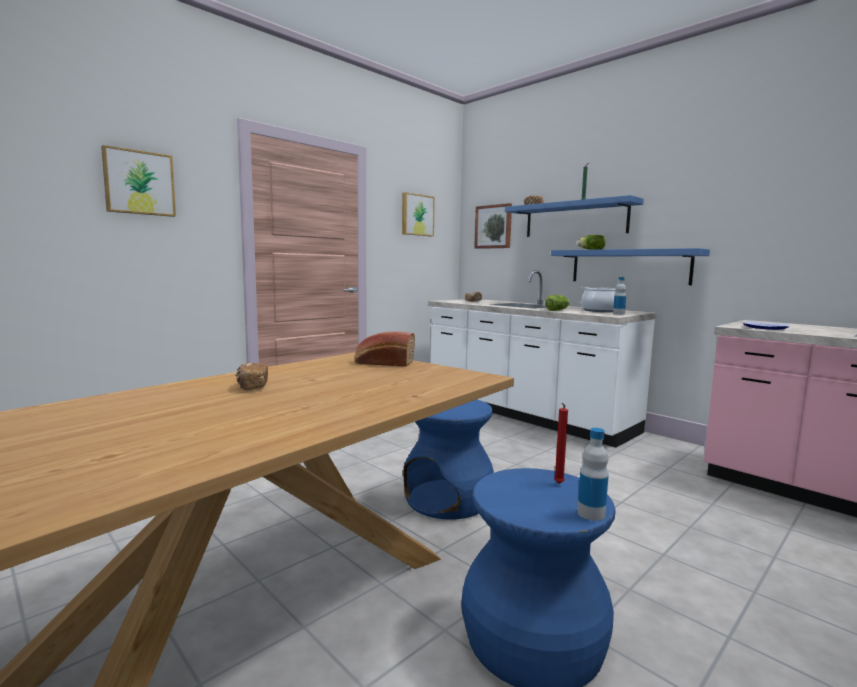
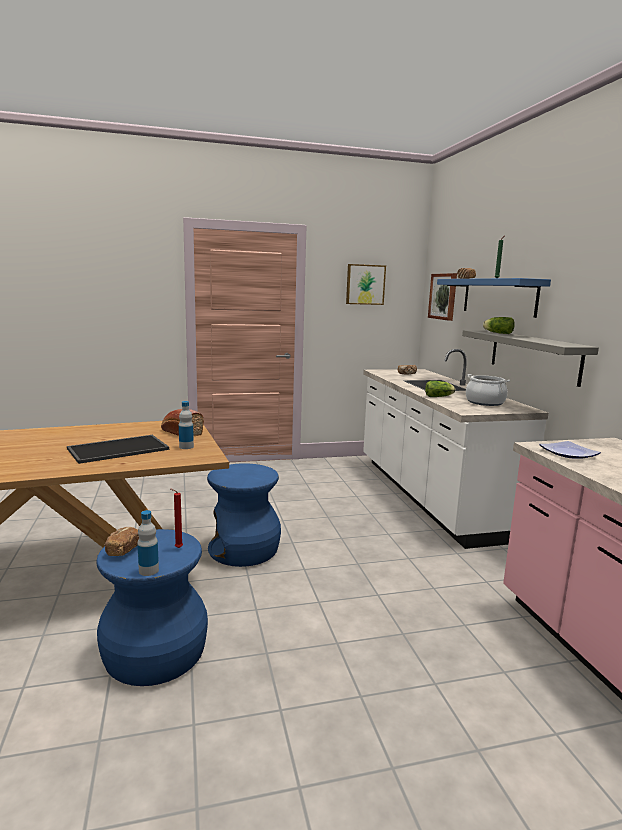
camera: 30 degrees right, 5 degrees up
(139, 183) = (108, 276): picture -> none
(252, 387) = (61, 439): bread -> bread (123, 550)
(363, 384) = (119, 448): none -> tray
(618, 313) = (487, 409): bottle -> bottle (186, 447)
(629, 266) = (533, 356): blue shelf -> grey shelf

